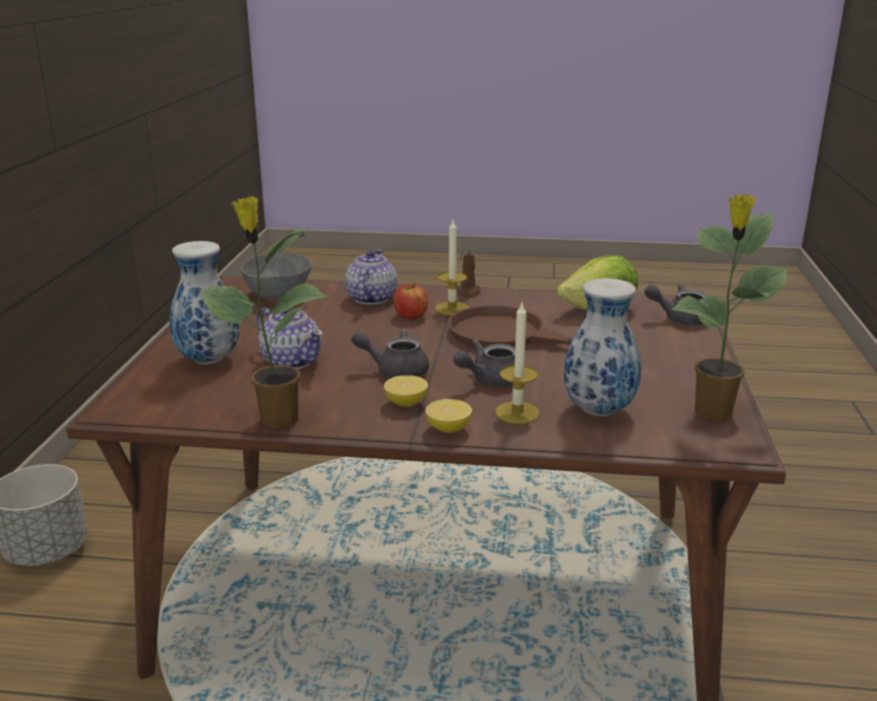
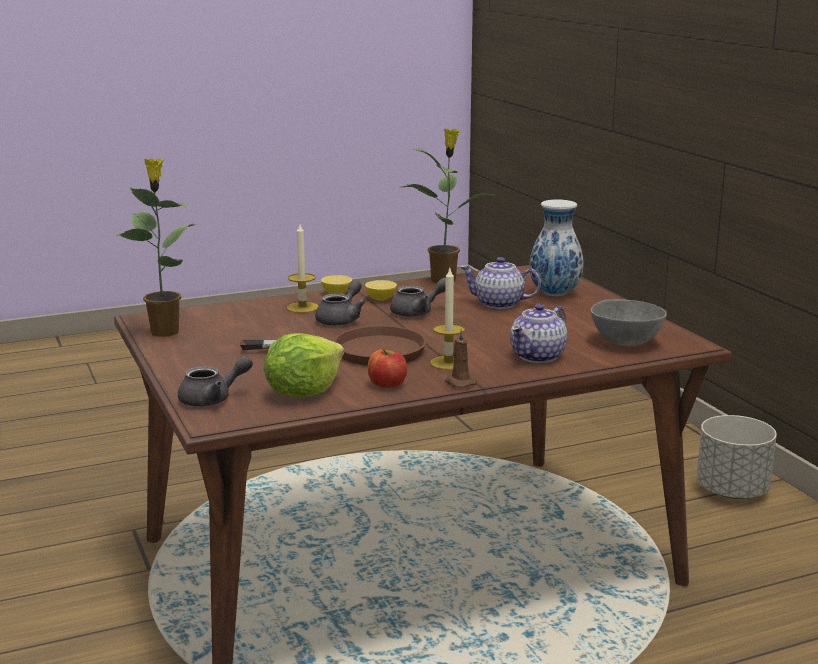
camera: 150 degrees right, 5 degrees down
(371, 298) = (538, 356): teapot -> teapot turned 60 degrees clockwise
(410, 316) = (473, 349): apple -> apple (387, 384)
(599, 411) = (247, 318): vase -> none

